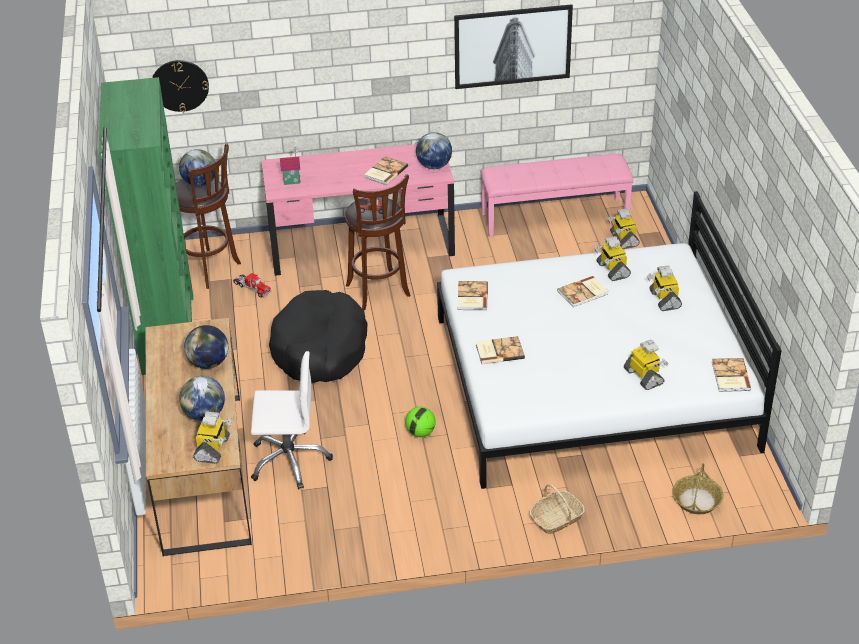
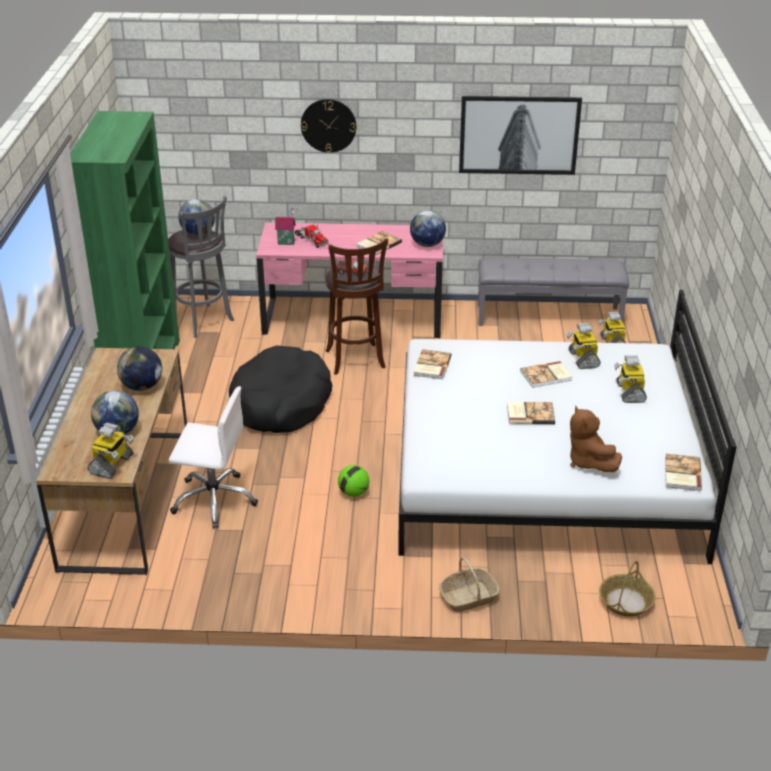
camera: 10 degrees right, 5 degrees down
(179, 85) = (191, 137): wall clock -> wall clock (328, 125)
(210, 269) = (204, 322): brown stool -> grey stool
(252, 288) = (236, 342): toy truck -> toy truck (311, 240)
(499, 351) = (443, 418): book -> book (530, 414)
(554, 216) = (549, 316): pink bench -> grey bench
(644, 377) = (588, 462): toy robot -> brown plush toy

